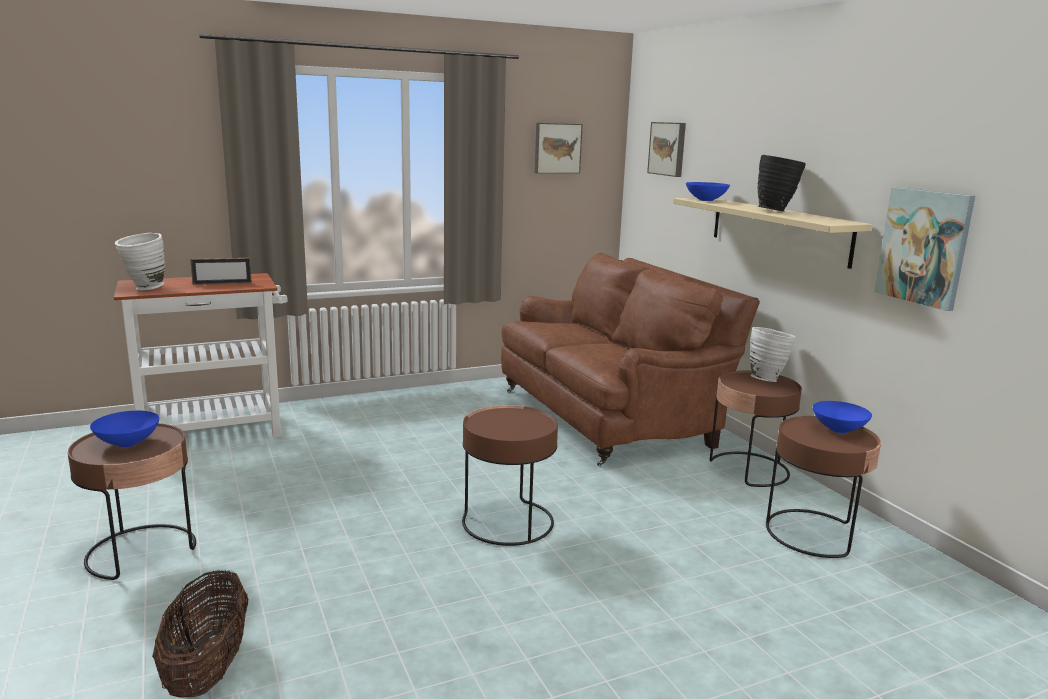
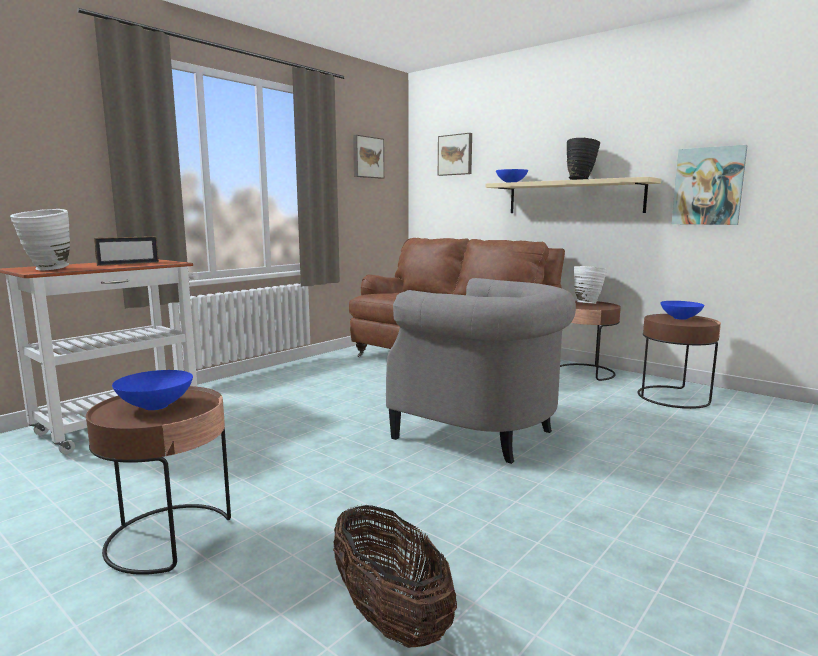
camera: 25 degrees left, 5 degrees down
(507, 522) = (482, 433): brown side table -> grey armchair

